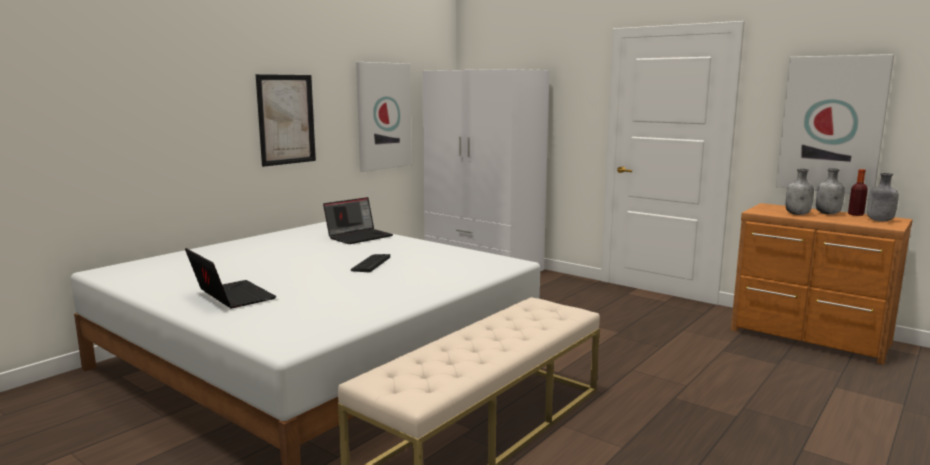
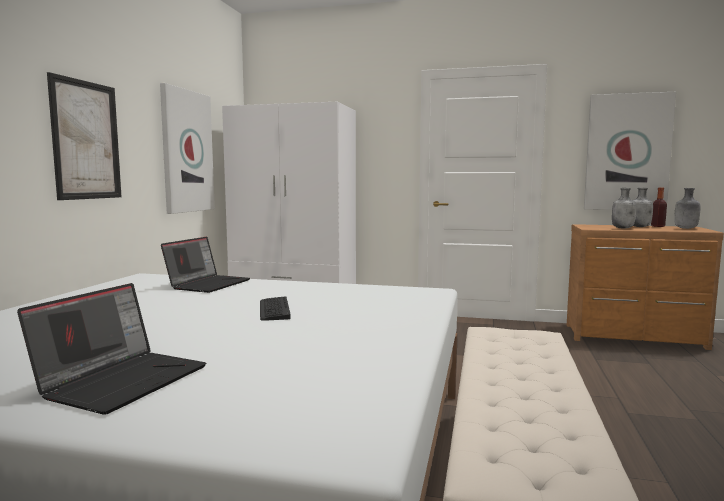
camera: 25 degrees left, 5 degrees down
(230, 296) = (123, 380): laptop -> laptop turned 90 degrees clockwise

